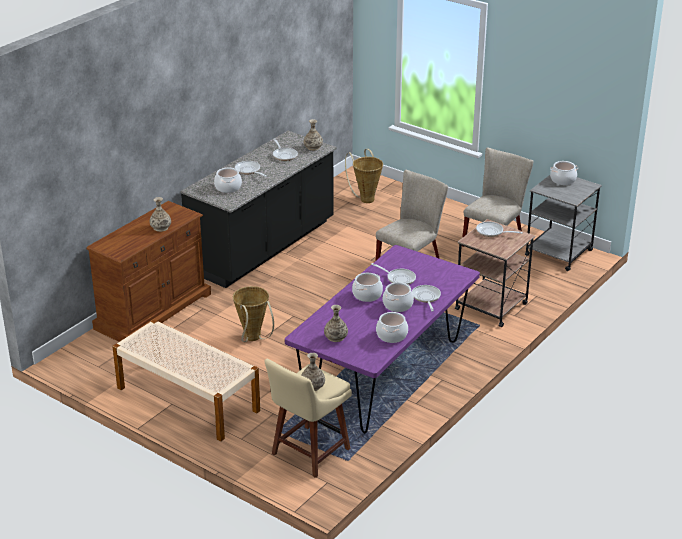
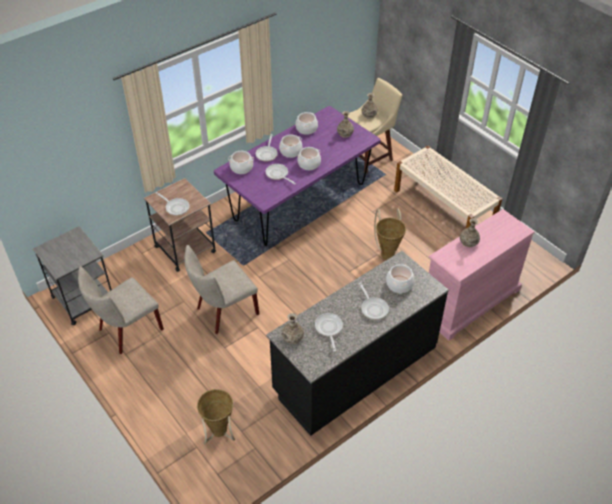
camera: 165 degrees left, 15 degrees up
(153, 310) = (468, 301): brown dresser -> pink dresser
(563, 180) = (61, 262): cooking pot -> cooking pot (241, 168)

